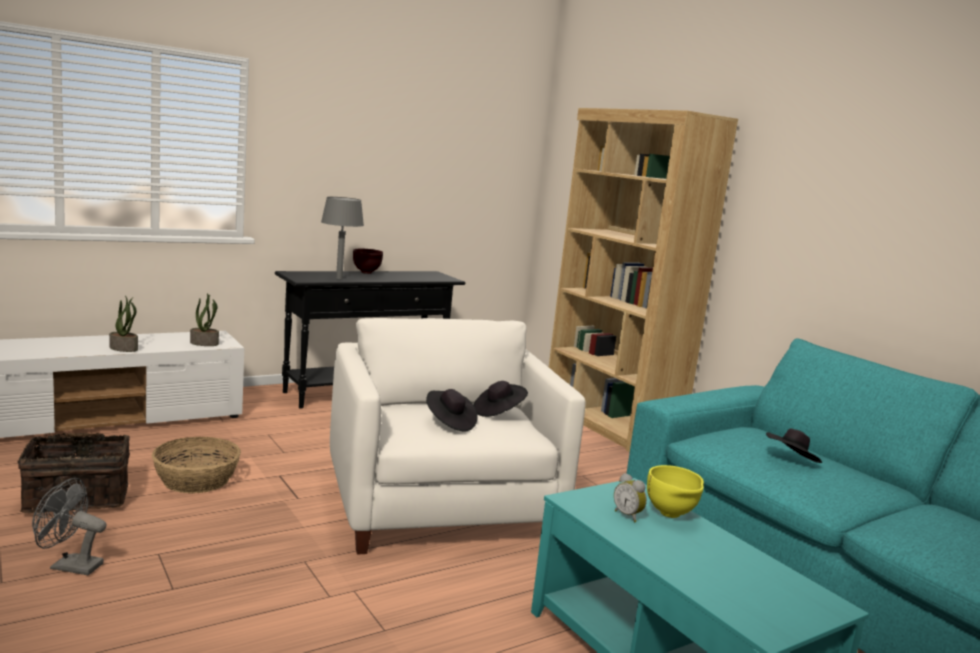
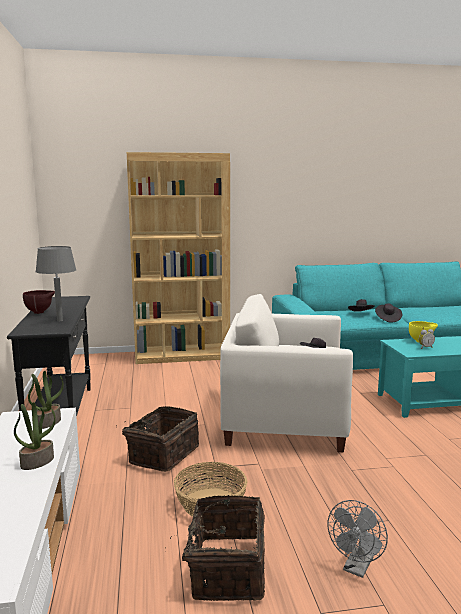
camera: 65 degrees left, 0 degrees up
(297, 446) = (162, 455): none -> basket
(498, 412) = (298, 346): black hat -> black hat (387, 319)

